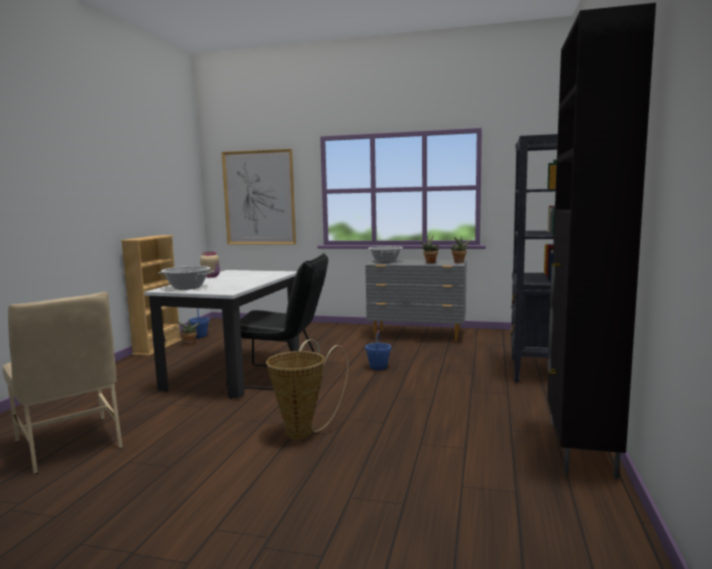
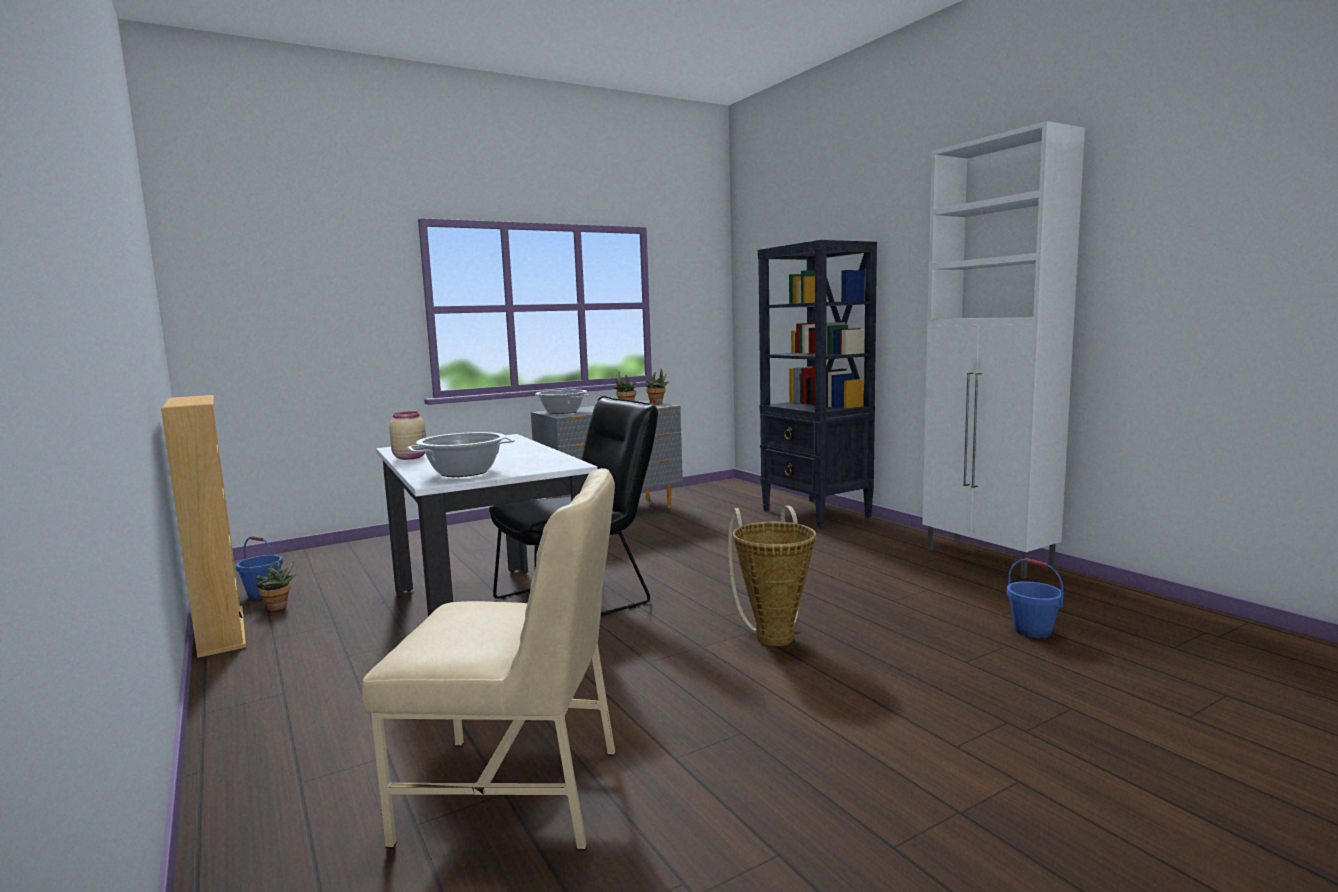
camera: 45 degrees left, 0 degrees up
(259, 198) = (302, 321): picture -> none
(378, 367) = (662, 553): blue bucket -> blue bucket (1032, 631)
(580, 448) = (988, 559): black cabinet -> white cabinet

